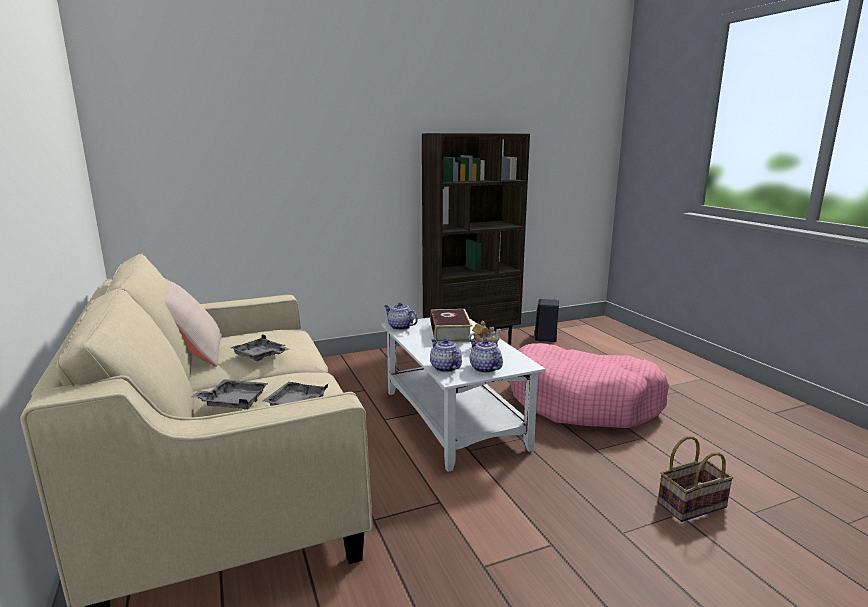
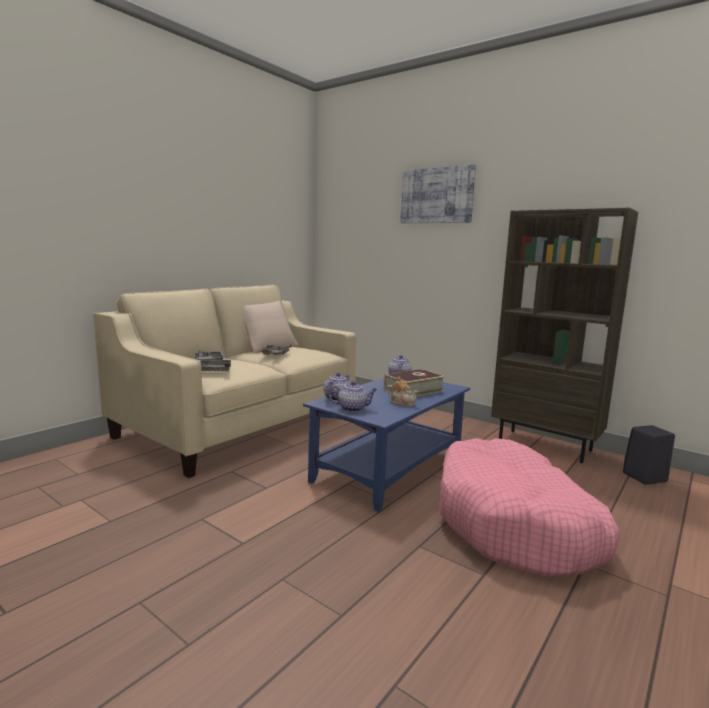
camera: 60 degrees right, 5 degrees down
(313, 107) = (436, 195): none -> picture
(452, 418) = (389, 467): white coffee table -> blue coffee table
(484, 368) = (353, 408): teapot -> teapot turned 60 degrees clockwise
(691, 504) = (370, 625): basket -> none

